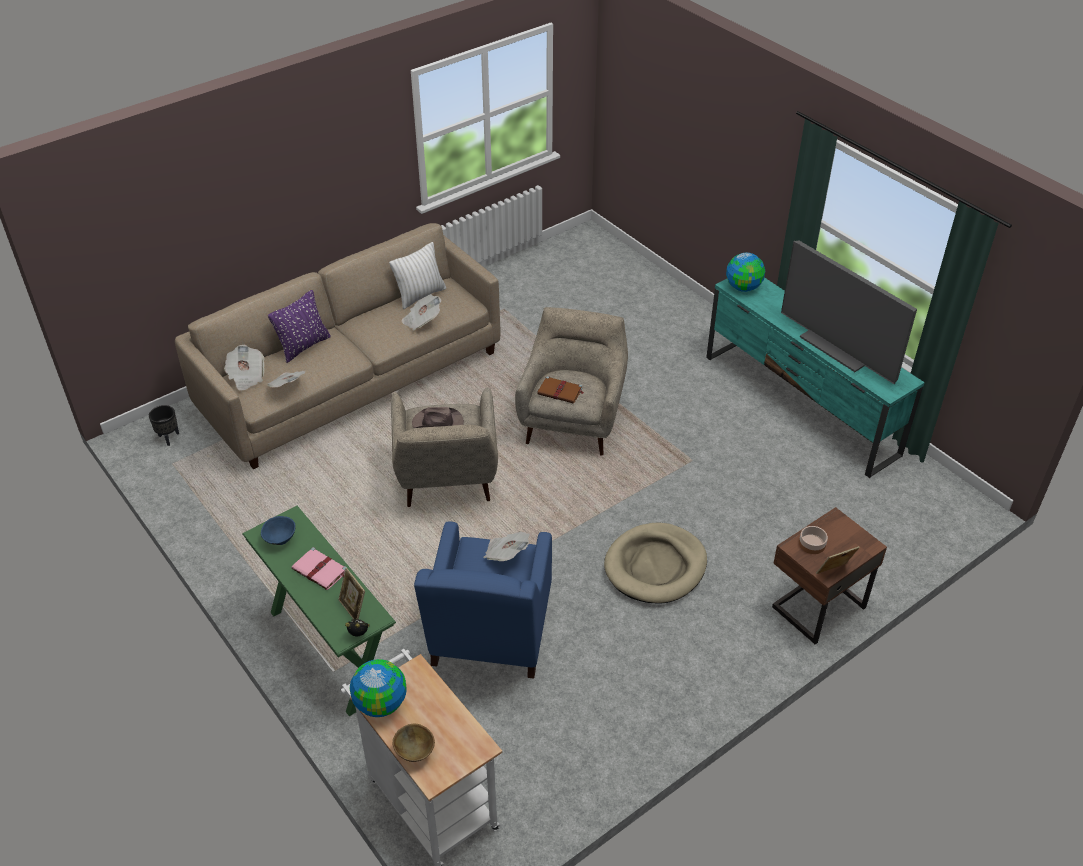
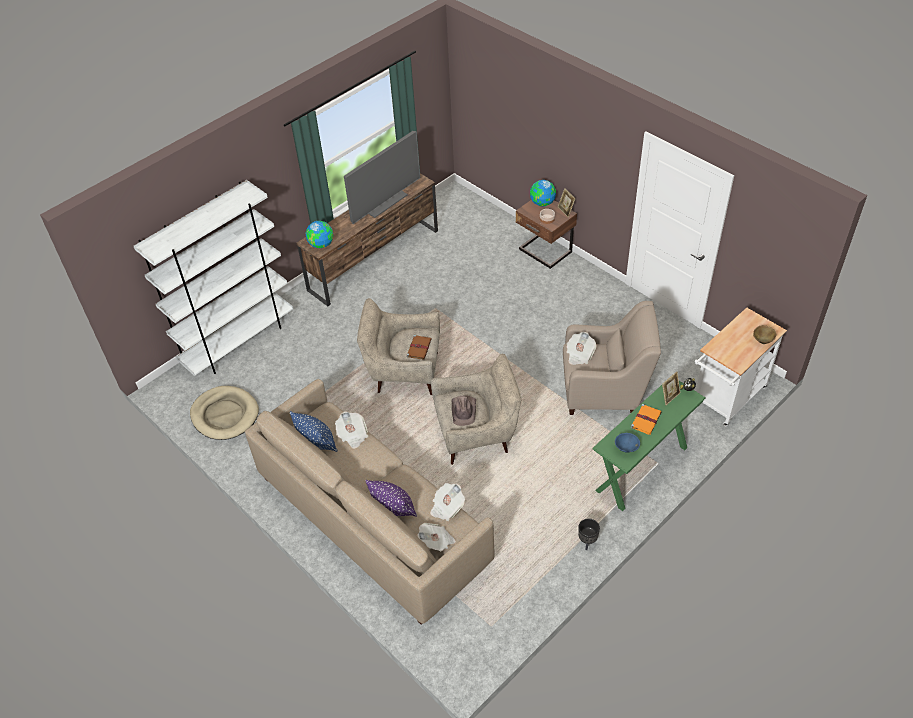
camera: 95 degrees left, 5 degrees up
(168, 438) = (460, 640): black planter -> black planter (587, 542)
(321, 571) = (646, 420): pink book -> orange book
(380, 703) = (739, 360): globe -> globe (542, 203)
(420, 295) = (317, 443): white pillow -> blue pillow
(490, 633) = (604, 390): blue armchair -> beige armchair
(651, 285) = (238, 342): none -> white bookcase
(655, 566) = (531, 319): beige dog bed -> beige dog bed (225, 415)
(800, 405) = (374, 260): turquoise tv stand -> brown tv stand

